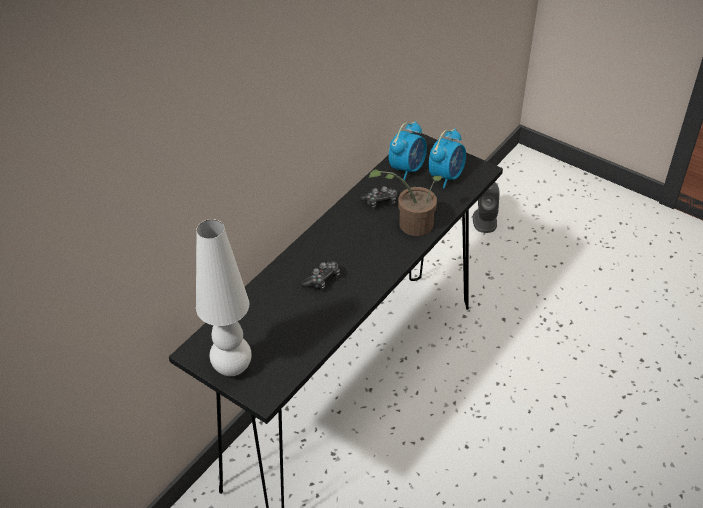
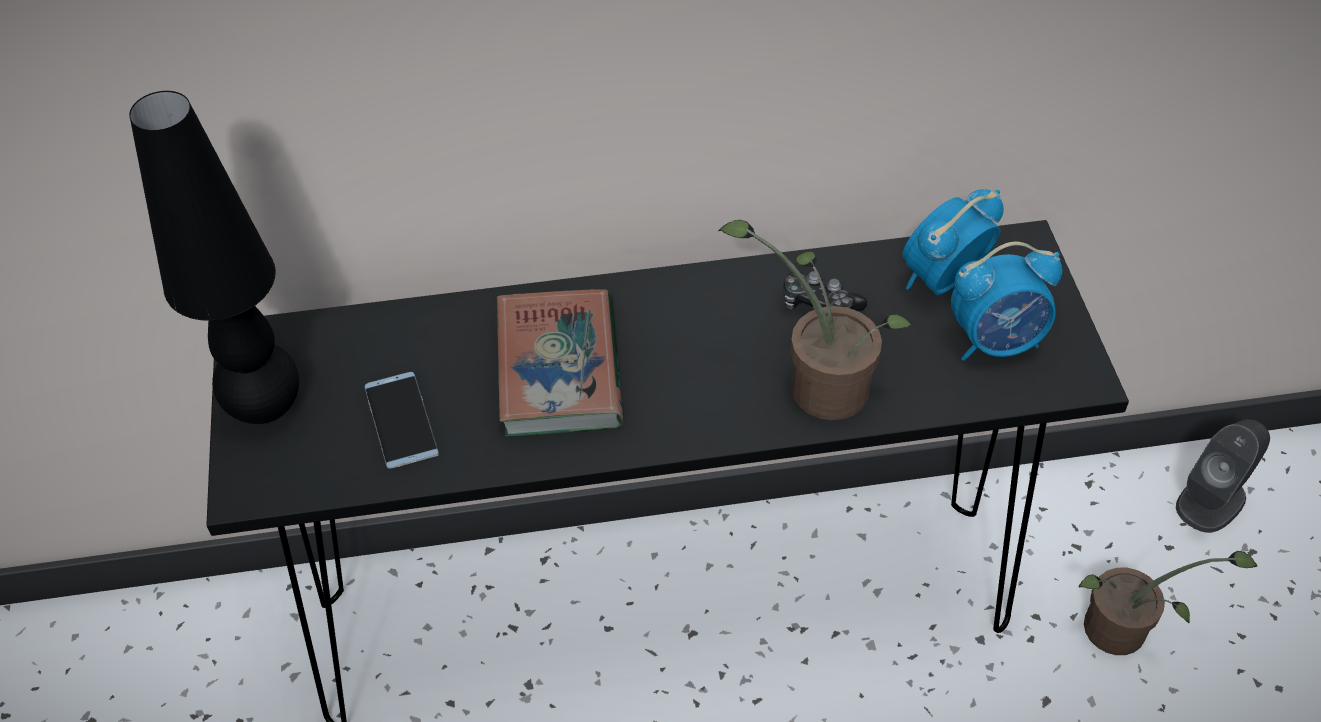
camera: 45 degrees right, 5 degrees up
(233, 368) = (265, 408): white table lamp -> black table lamp
(289, 334) = (401, 420): none -> phone
(322, 280) = (559, 370): game controller -> book
(407, 168) = (942, 280): alarm clock -> alarm clock turned 150 degrees clockwise
(503, 280) = (1125, 631): none -> potted plant

